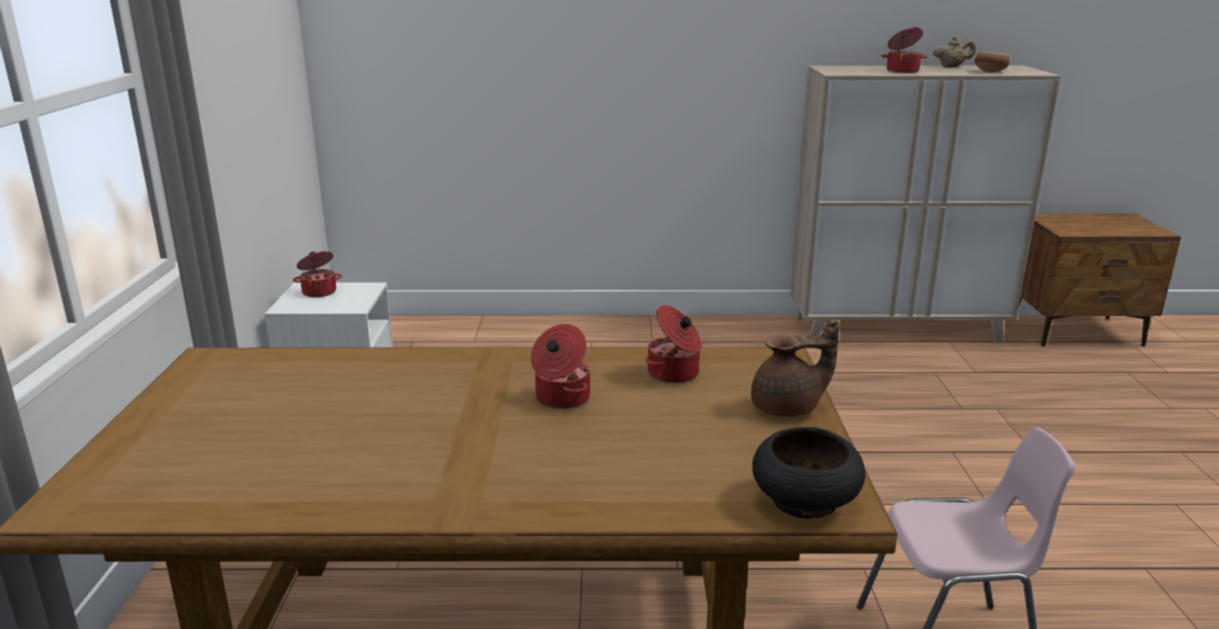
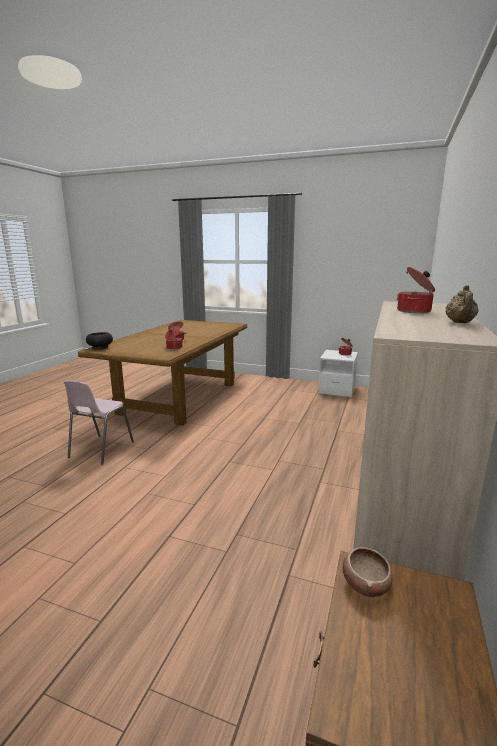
camera: 110 degrees right, 5 degrees down
(788, 408) = (136, 353): brown teapot -> none
(989, 72) = (407, 324): bowl -> bowl (365, 584)

